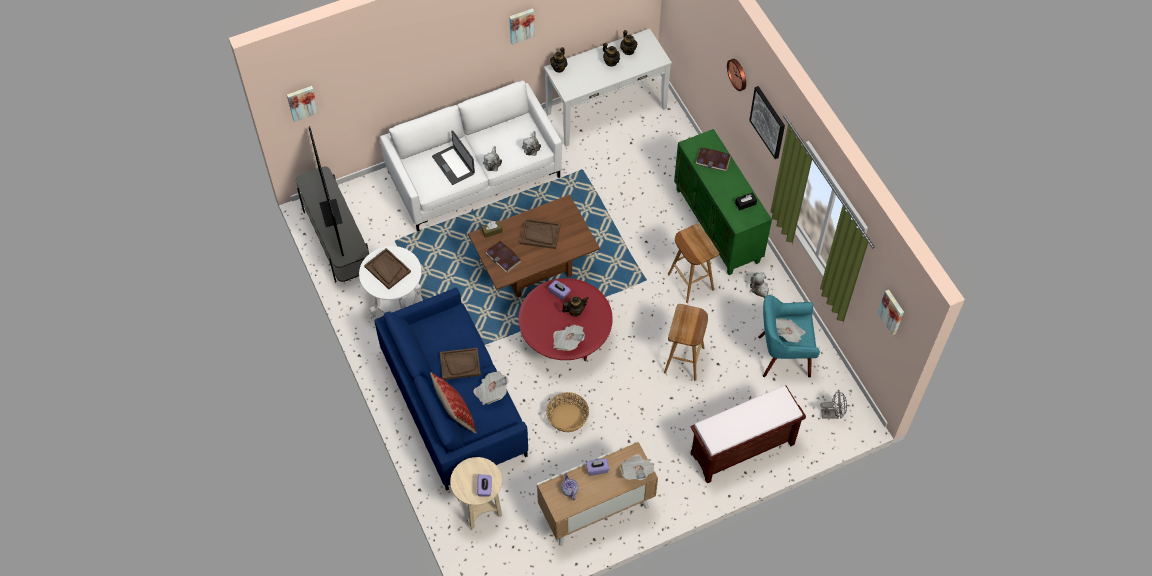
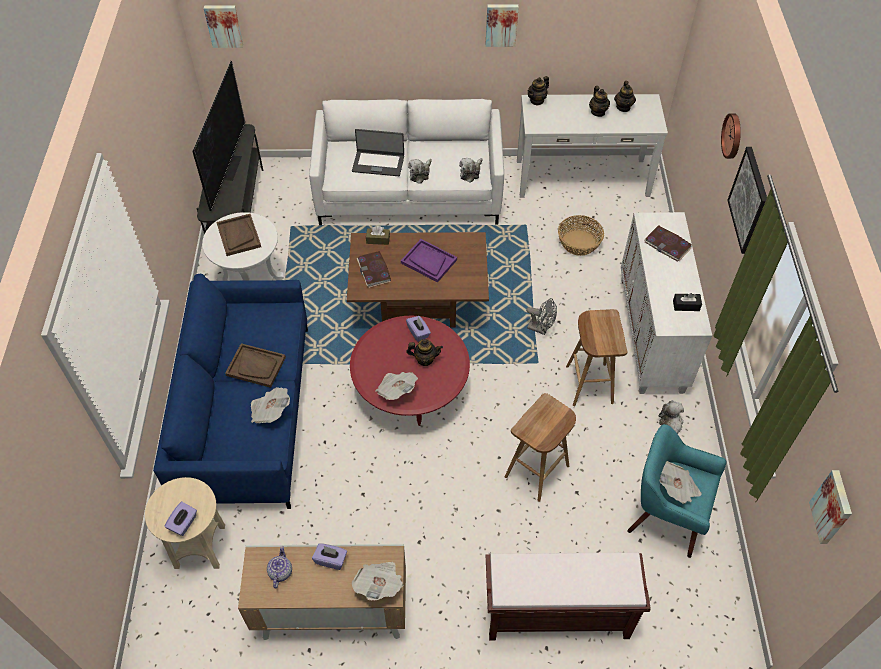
camera: 25 degrees right, 5 degrees down
(454, 165) = (378, 163): laptop -> laptop turned 75 degrees counterclockwise
(455, 415) = (214, 421): pillow -> none
(540, 234) = (428, 261): brown tray -> purple tray
(567, 418) = (362, 483): basket -> basket (578, 243)
(718, 226) = (652, 335): green cabinet -> white cabinet
(832, 414) = (700, 619): grey fan -> grey fan (541, 329)

